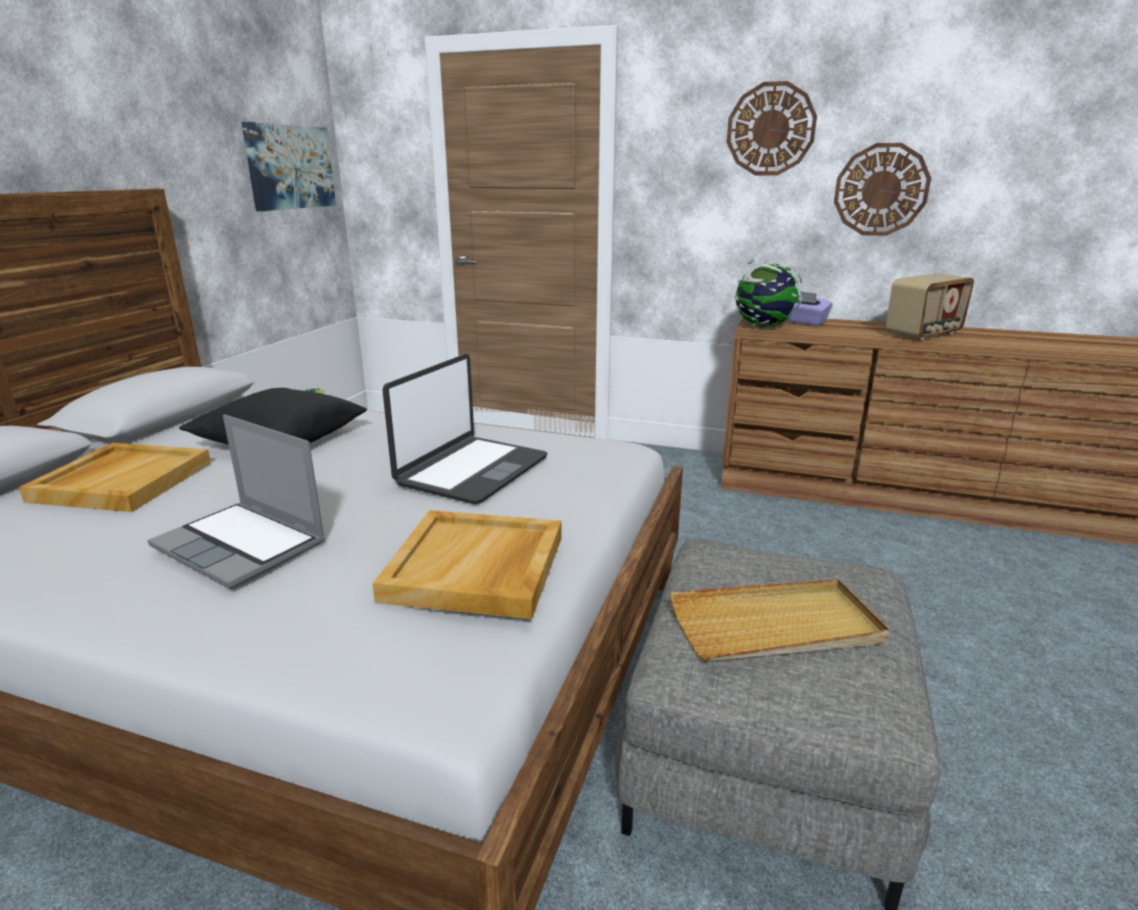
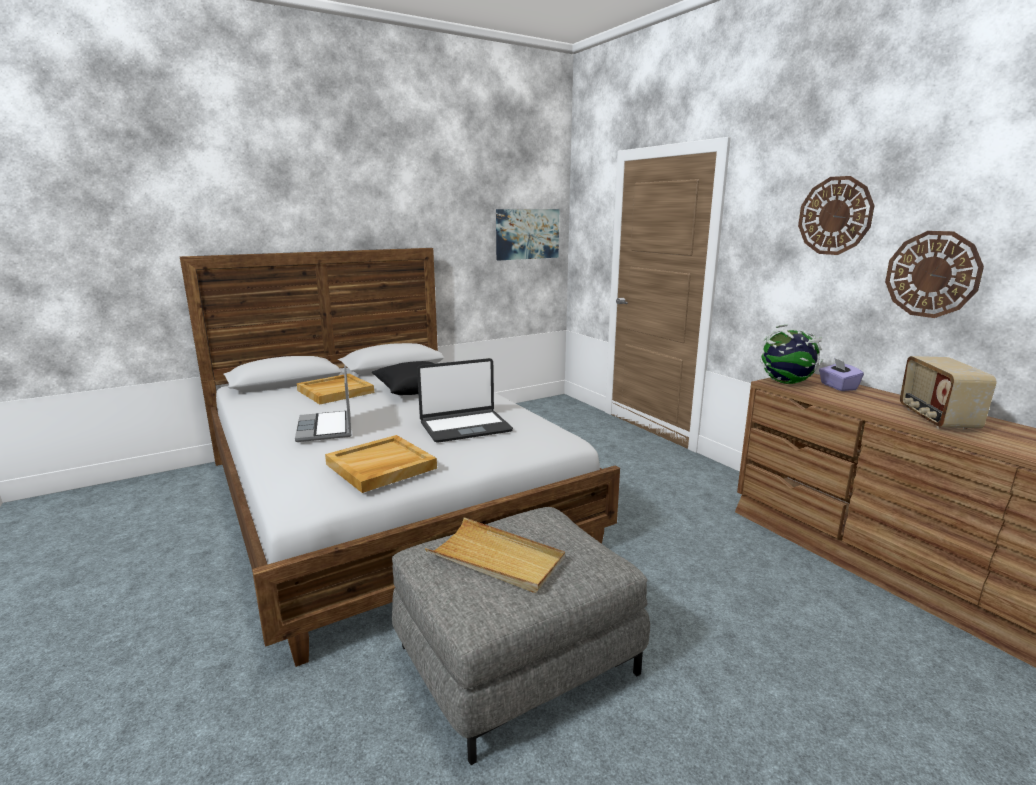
camera: 40 degrees right, 5 degrees down
(924, 334) = (935, 419): radio -> radio turned 90 degrees clockwise

